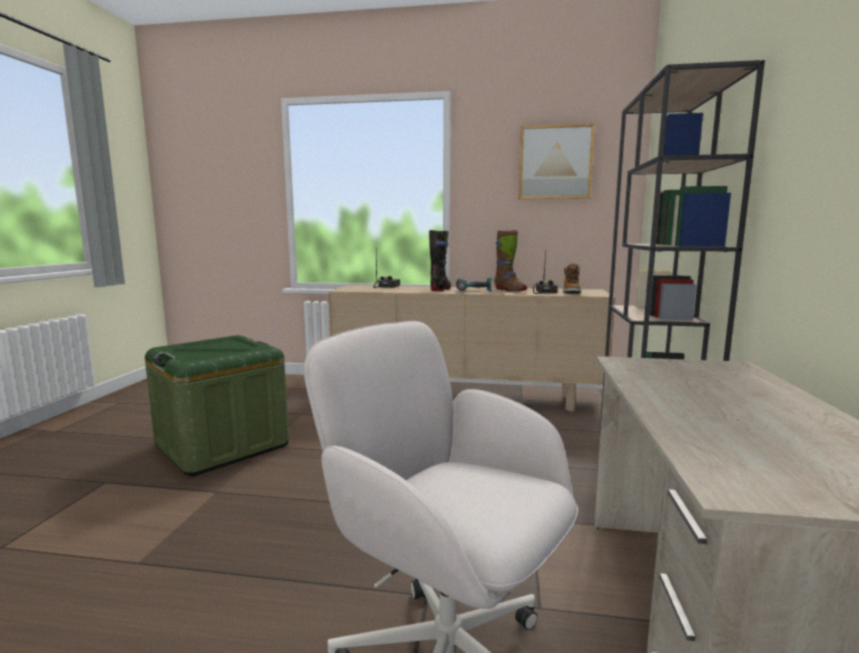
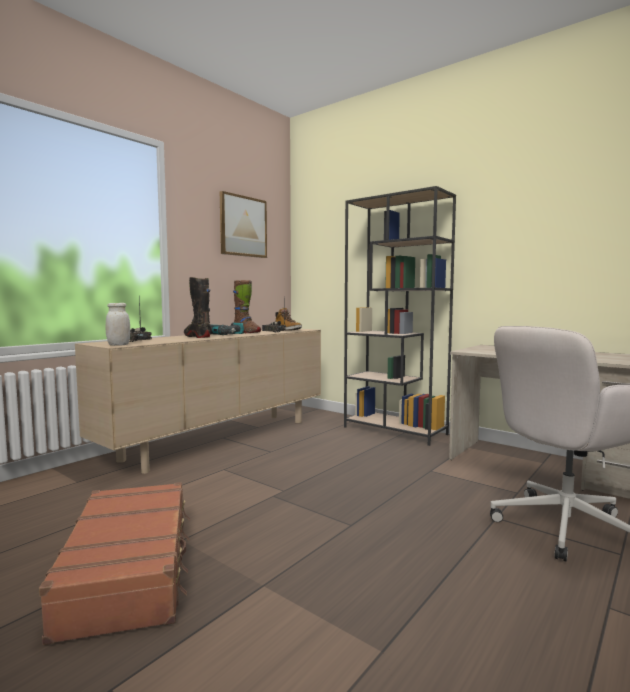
camera: 60 degrees left, 5 degrees down
(222, 445) = (130, 569): green storage box -> brown suitcase
(348, 289) = (118, 345): none -> white jar
(509, 290) = (246, 332): brown boot -> brown boot turned 45 degrees clockwise

